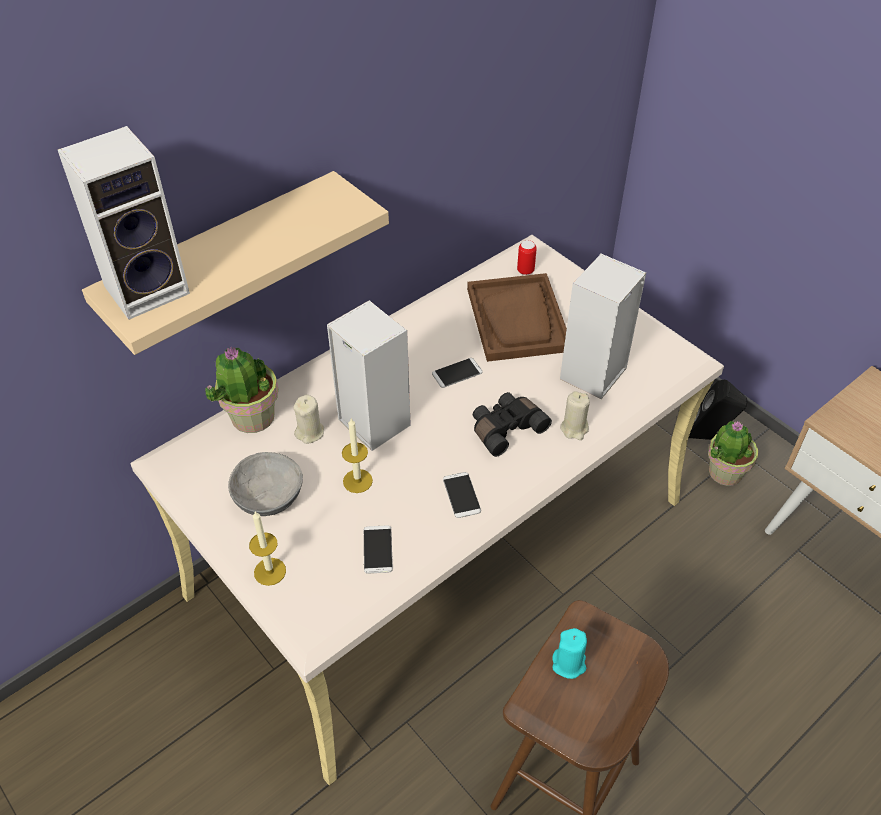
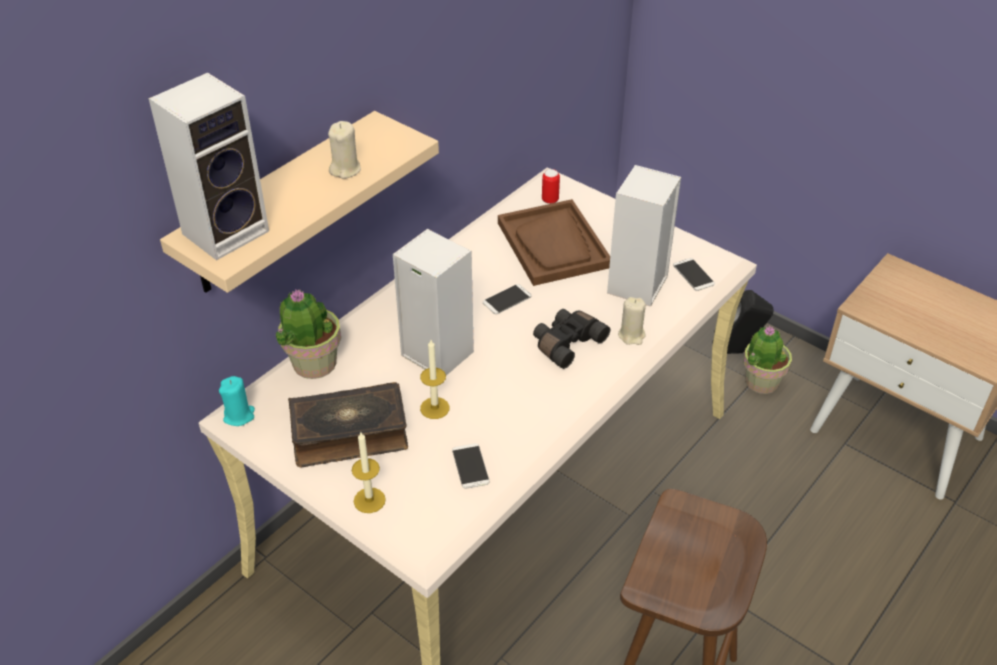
camera: 10 degrees left, 5 degrees down
(267, 497) = (349, 434): grey bowl -> book
(310, 432) = (376, 370): beige candle -> beige candle (345, 169)
(461, 495) = (539, 407): phone -> phone (693, 275)
(569, 664) = (673, 545): turquoise candle -> turquoise candle (239, 416)

